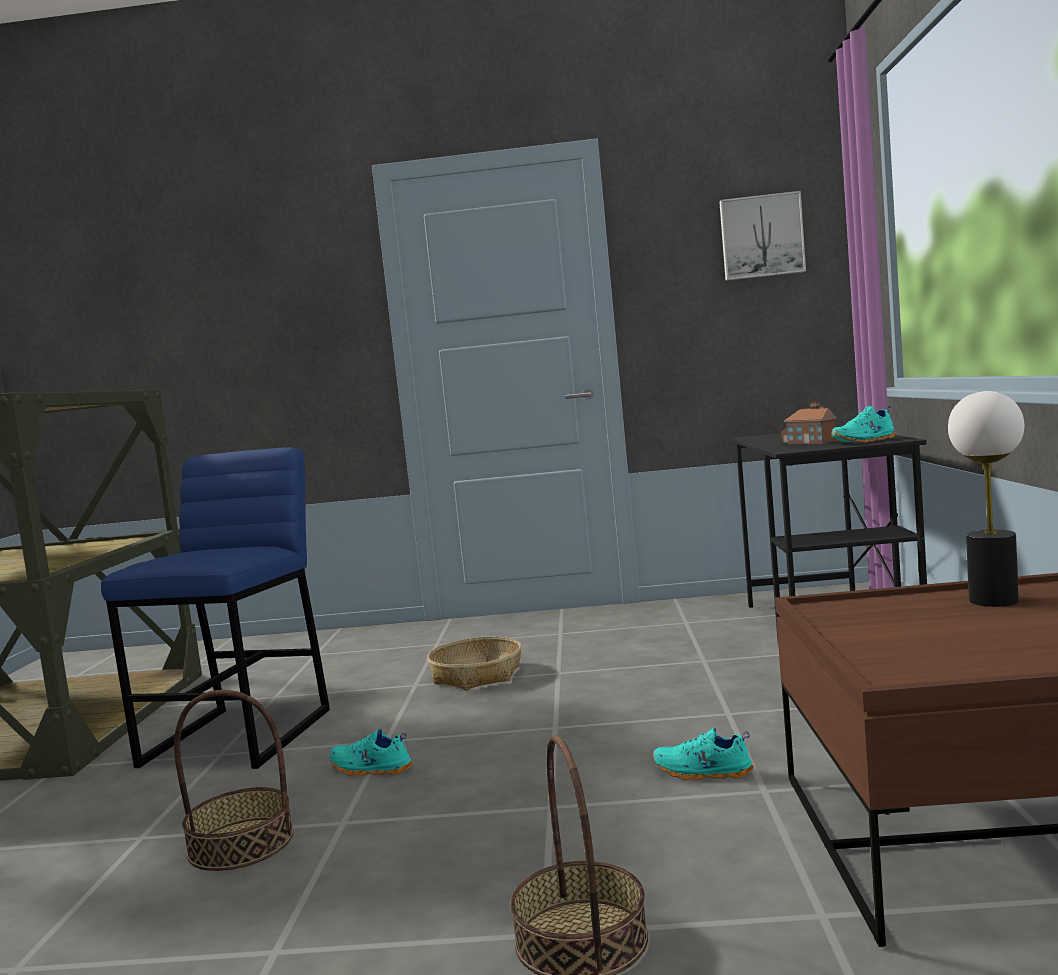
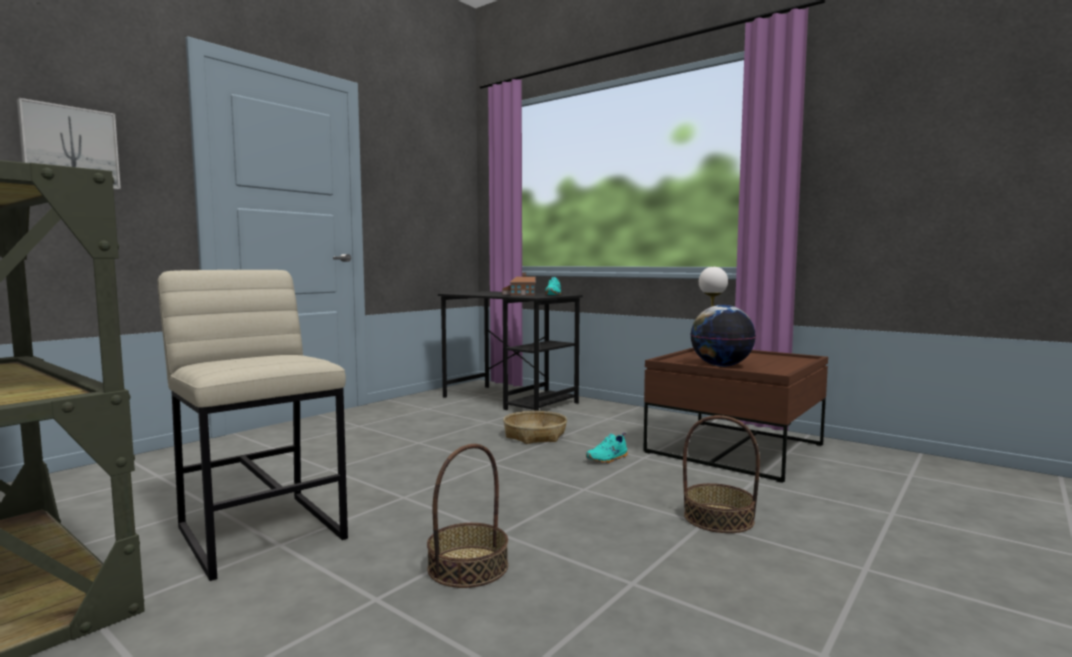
camera: 55 degrees left, 0 degrees up
(240, 735) = (260, 531): blue chair -> beige chair
(370, 769) = (439, 510): turquoise shoe -> none
(477, 675) = (365, 455): basket -> basket (535, 435)
(761, 237) = (438, 175): picture -> picture (69, 147)
(877, 635) = (721, 366): none -> globe

